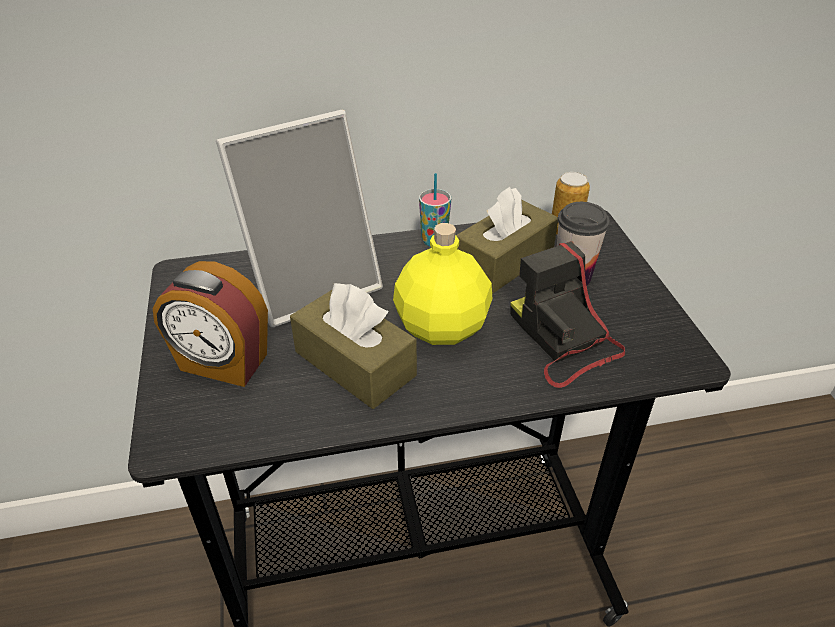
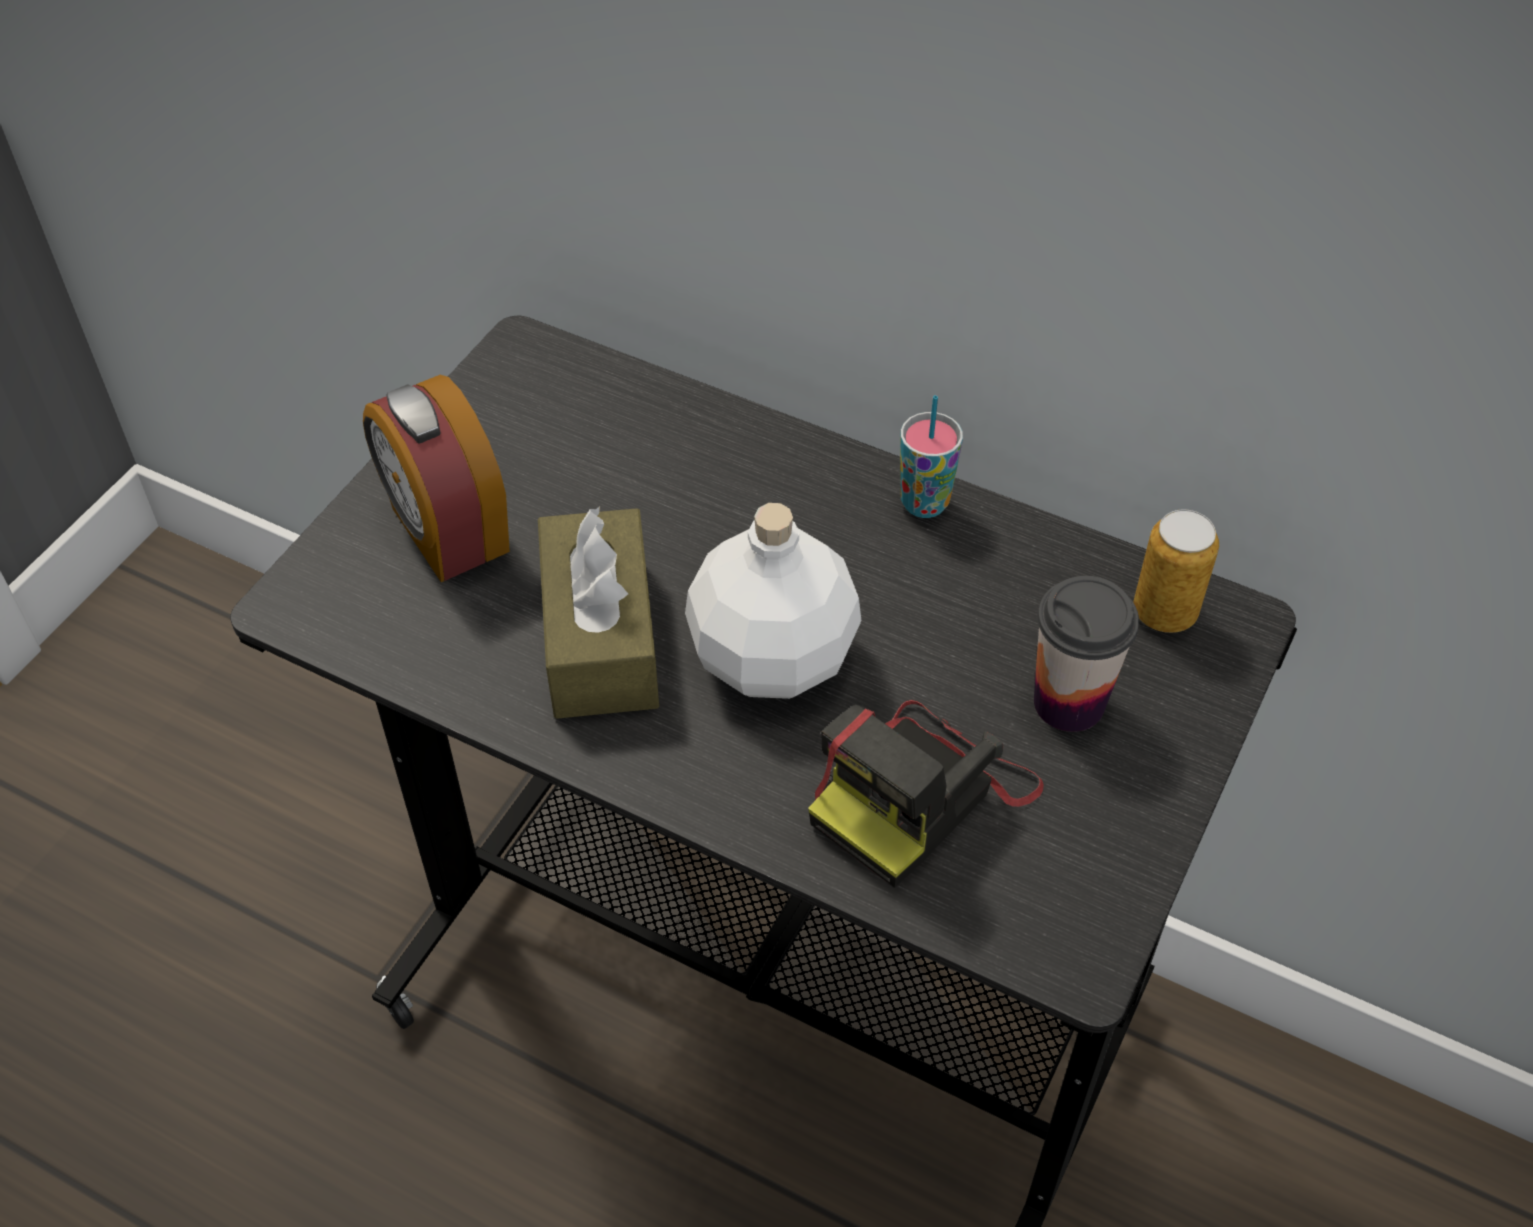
camera: 40 degrees right, 10 degrees up
(312, 285) = (670, 475): picture frame -> none
(443, 327) = (773, 659): yellow bottle -> white bottle
(503, 261) = (992, 606): brown tissue box -> none
(563, 340) = (921, 794): camera -> camera turned 150 degrees counterclockwise

